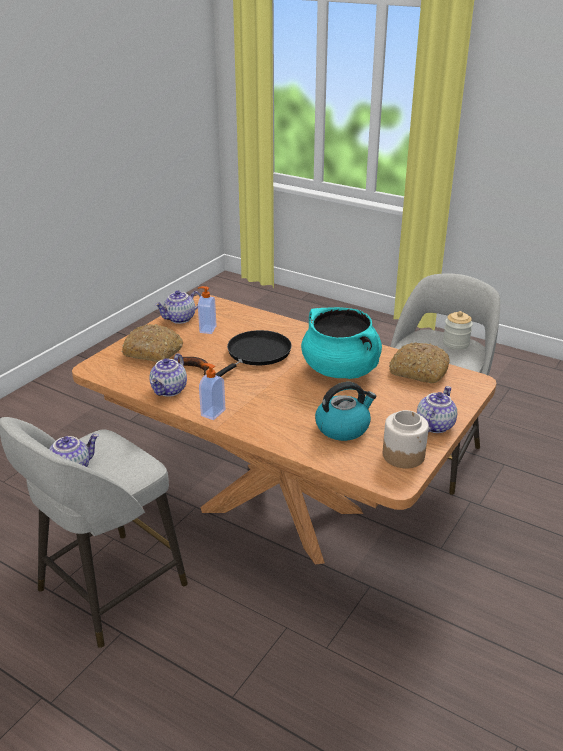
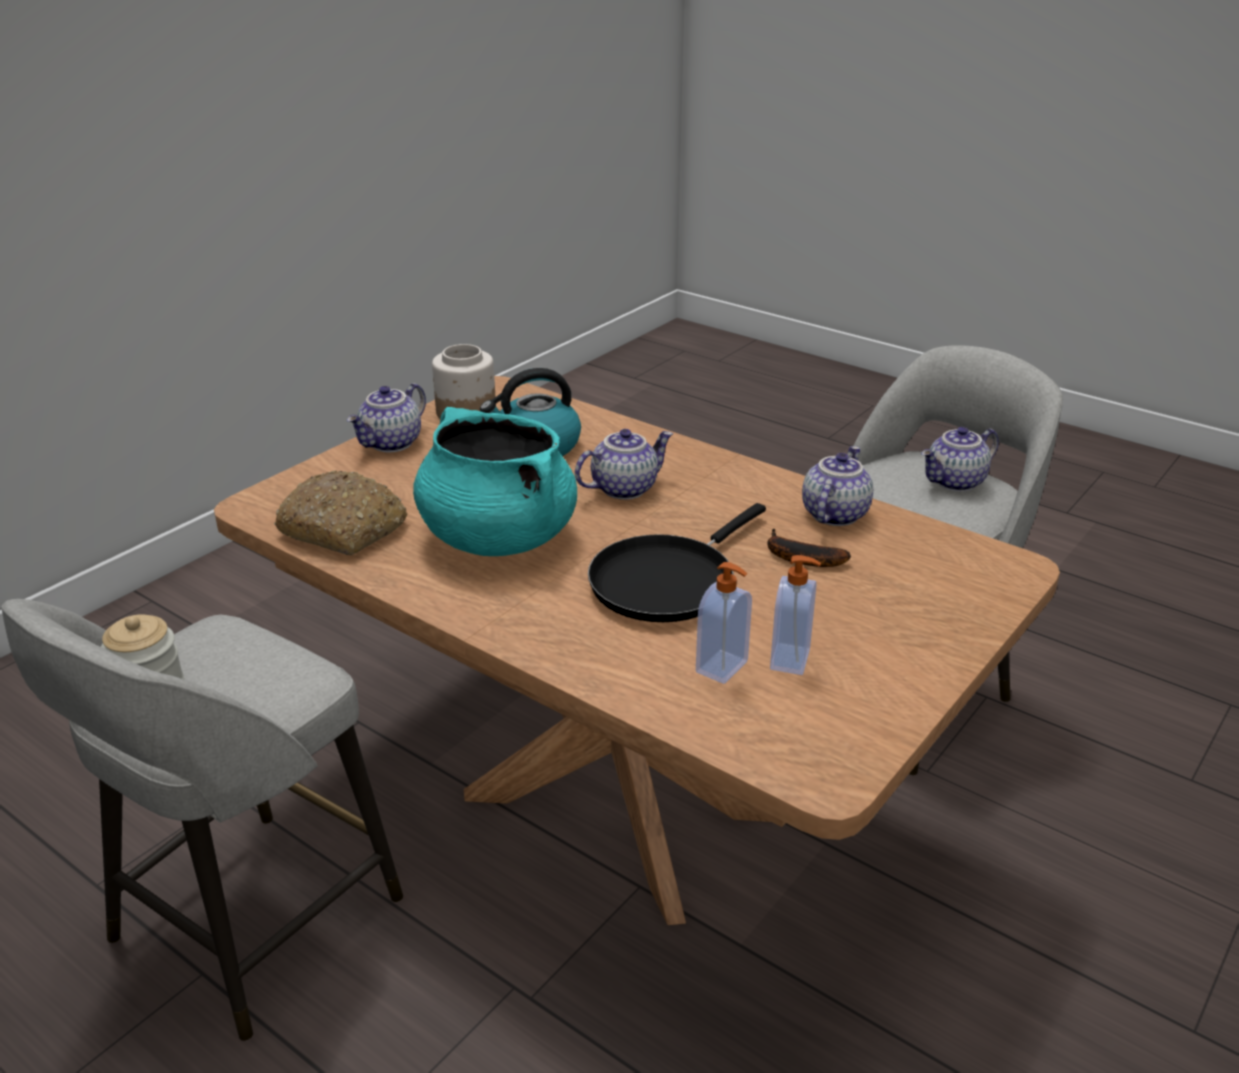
camera: 175 degrees left, 0 degrees up
(154, 351) = (902, 600): bread -> none
(180, 319) = (875, 701): teapot -> teapot (624, 488)
(212, 413) = (747, 475): soap dispenser -> soap dispenser (723, 668)

